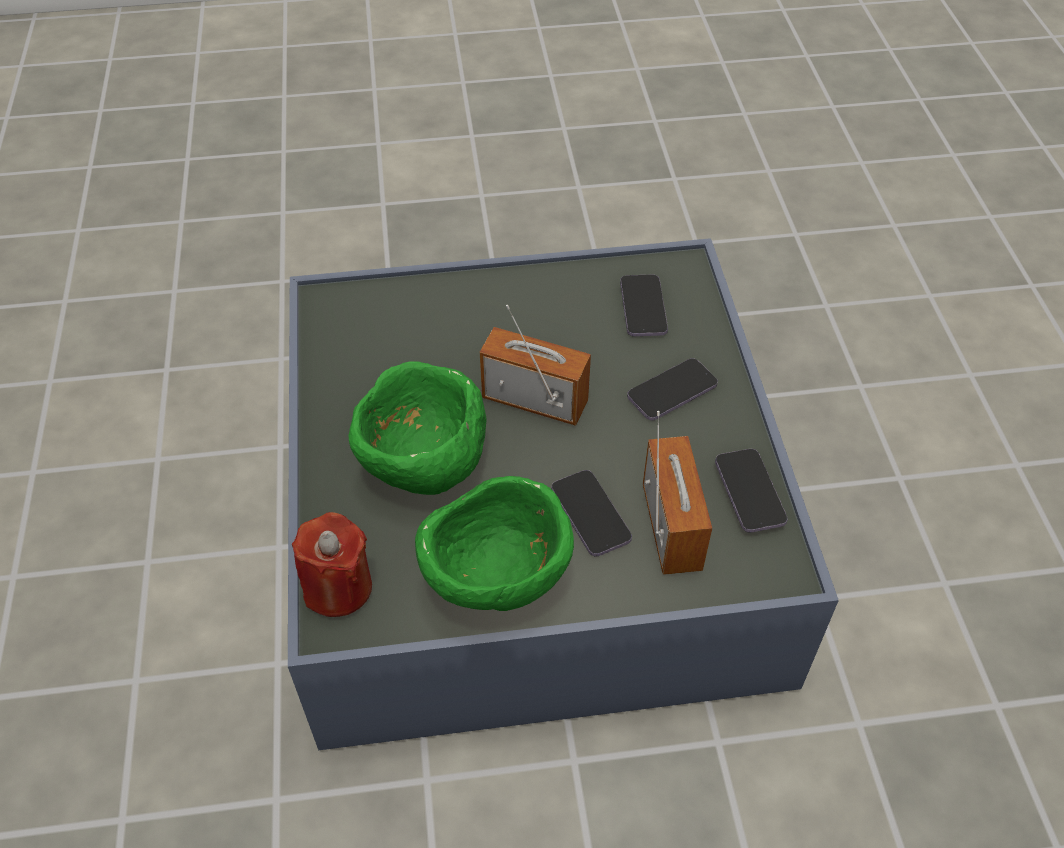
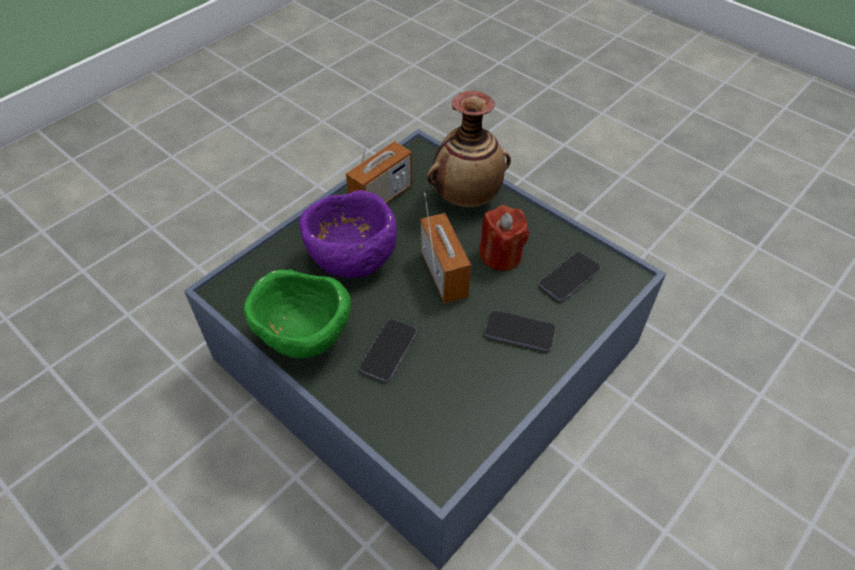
camera: 50 degrees right, 0 degrees up
(338, 587) = (244, 277): red candle -> red candle (501, 255)
(423, 466) = (352, 260): green bowl -> purple bowl
(444, 308) = (466, 197): none -> vase
(671, 528) = (416, 396): radio -> radio (381, 197)
(749, 492) = (479, 418): phone -> none

